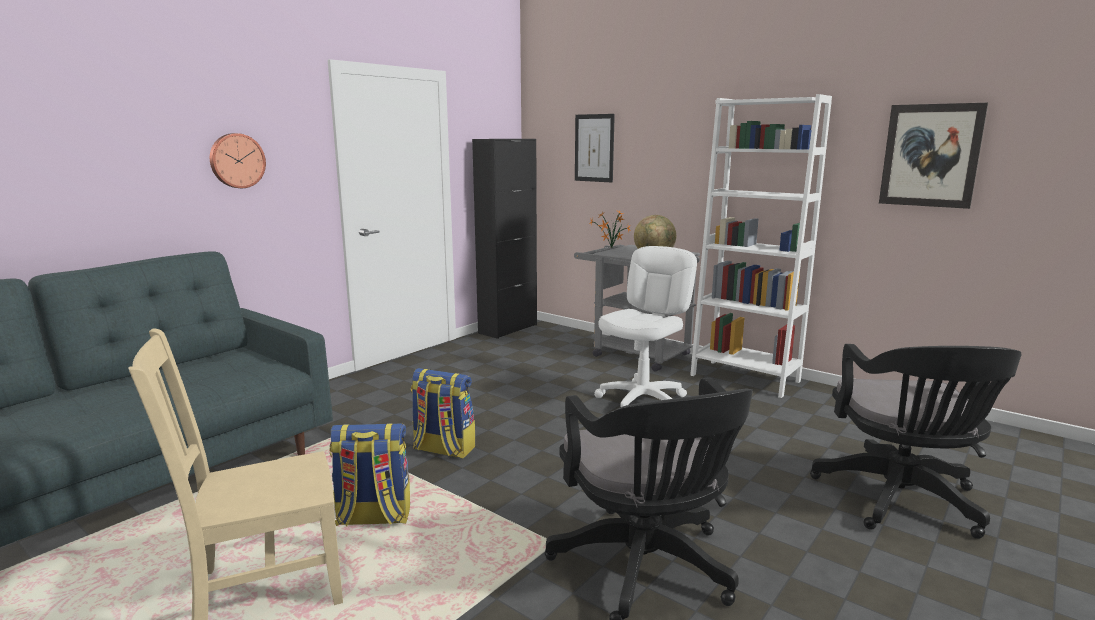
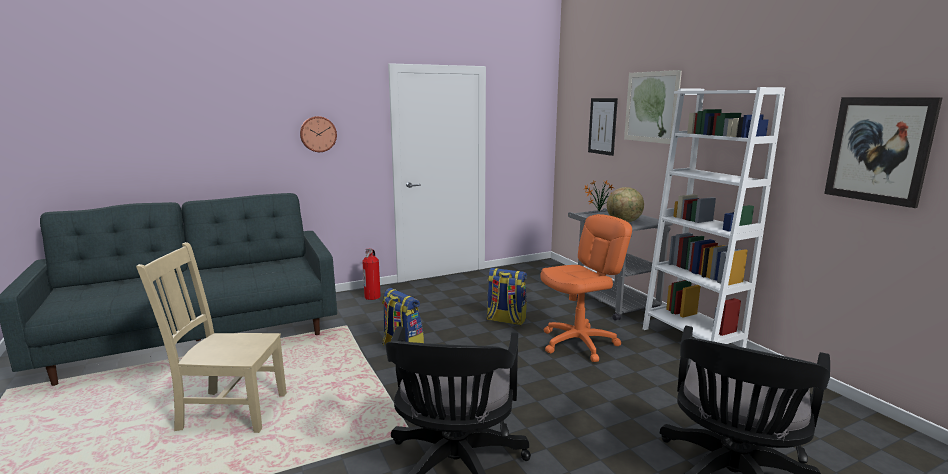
camera: 25 degrees right, 0 degrees up
(337, 394) = (373, 297): none -> fire extinguisher
(373, 518) = (321, 384): backpack -> backpack (505, 320)
(508, 329) = (529, 266): black cabinet -> none
(643, 401) = (579, 343): white office chair -> orange office chair
(662, 122) = (651, 107): none -> picture

